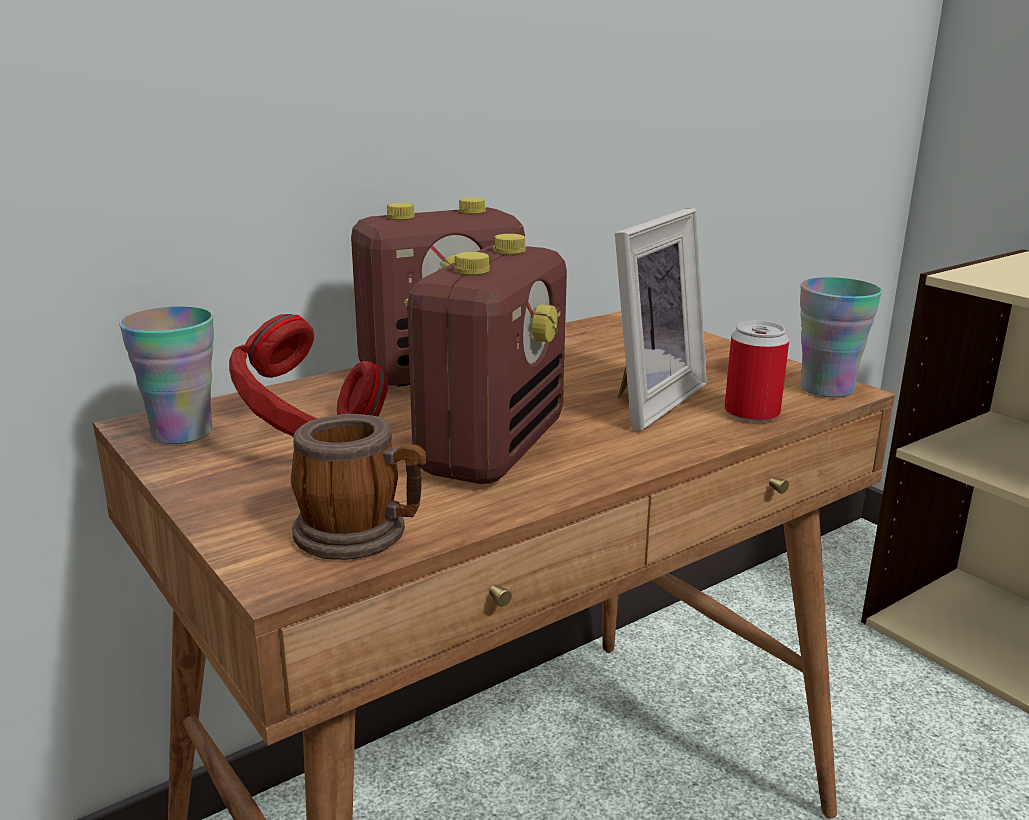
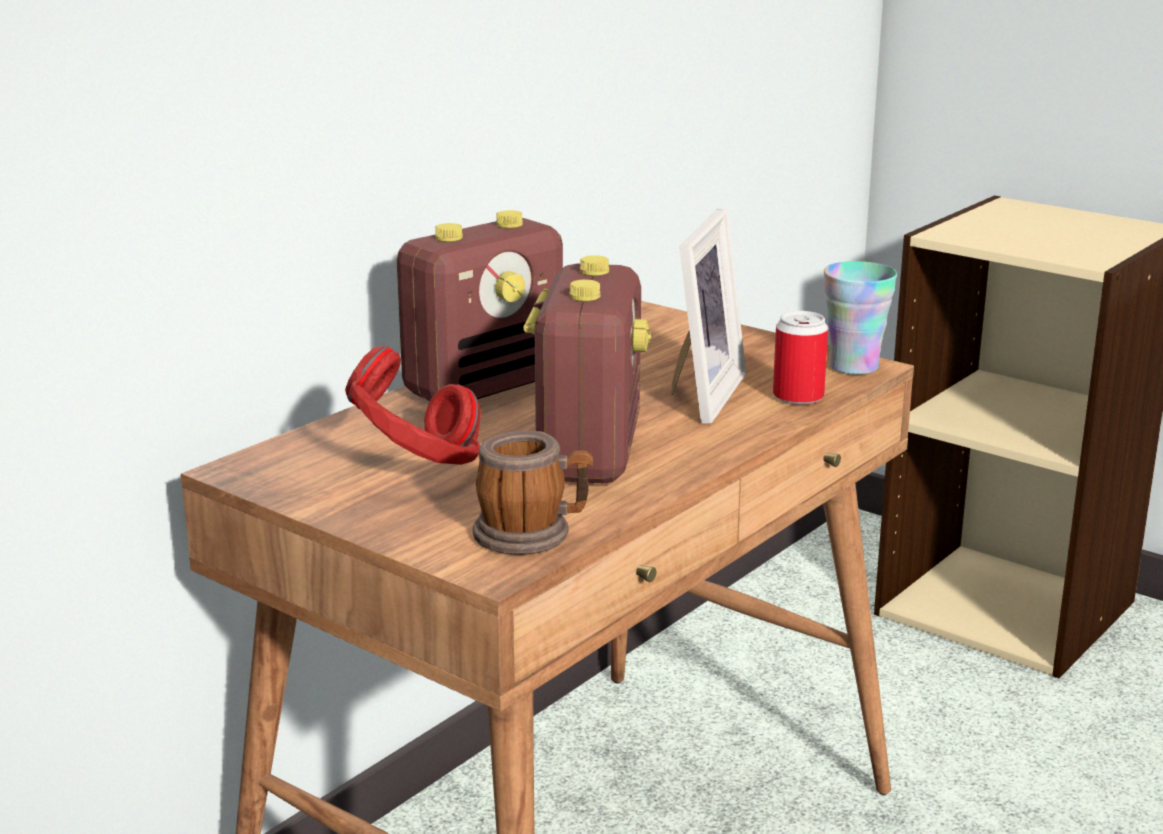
camera: 15 degrees left, 0 degrees up
(182, 433) = (284, 473): cup -> none

